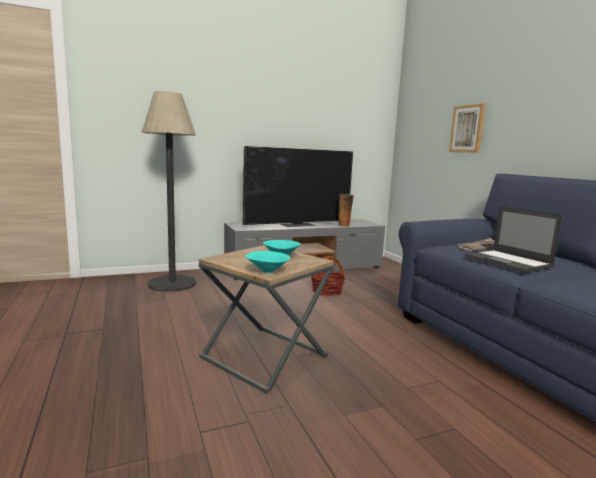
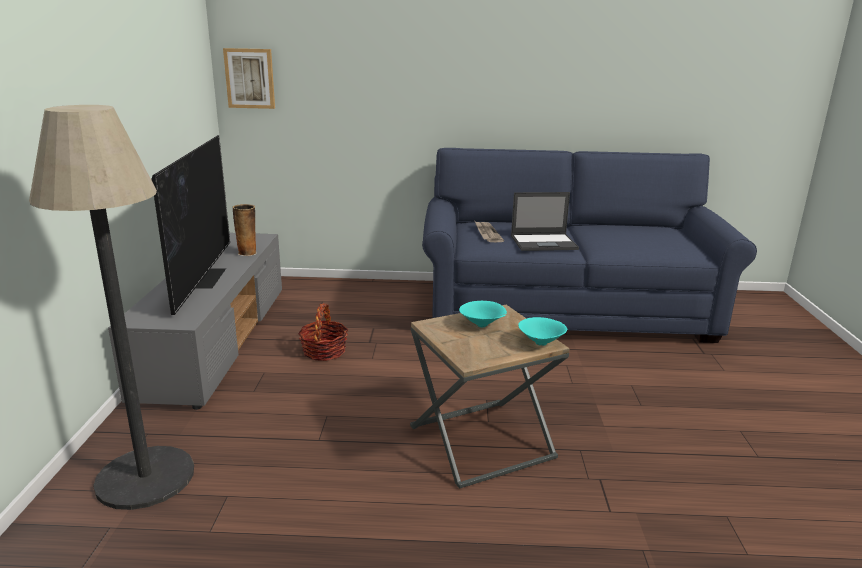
camera: 65 degrees left, 10 degrees up
(467, 129) = (365, 90): picture -> picture (250, 78)

